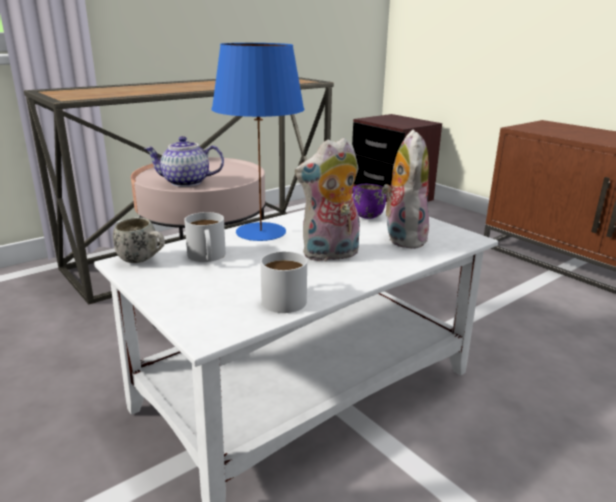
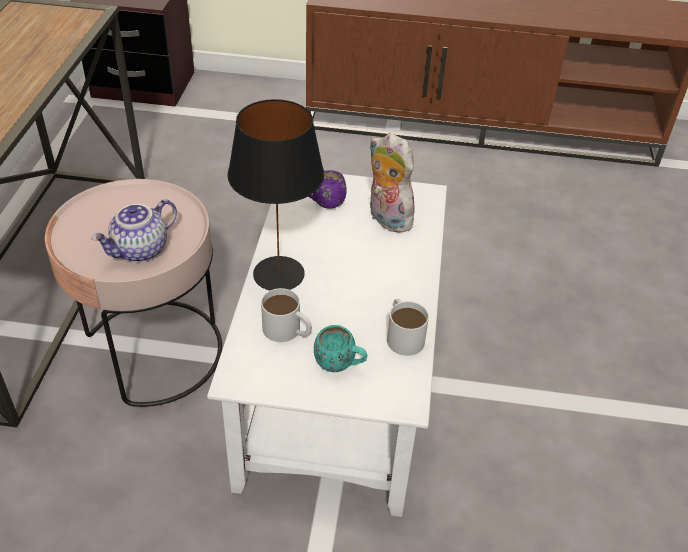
camera: 45 degrees left, 20 degrees up
(143, 261) = (247, 367): white mug -> none
(204, 289) = (340, 365): none -> turquoise mug
(261, 231) = (278, 273): blue table lamp -> black table lamp
(330, 255) = (367, 272): plush toy -> none

